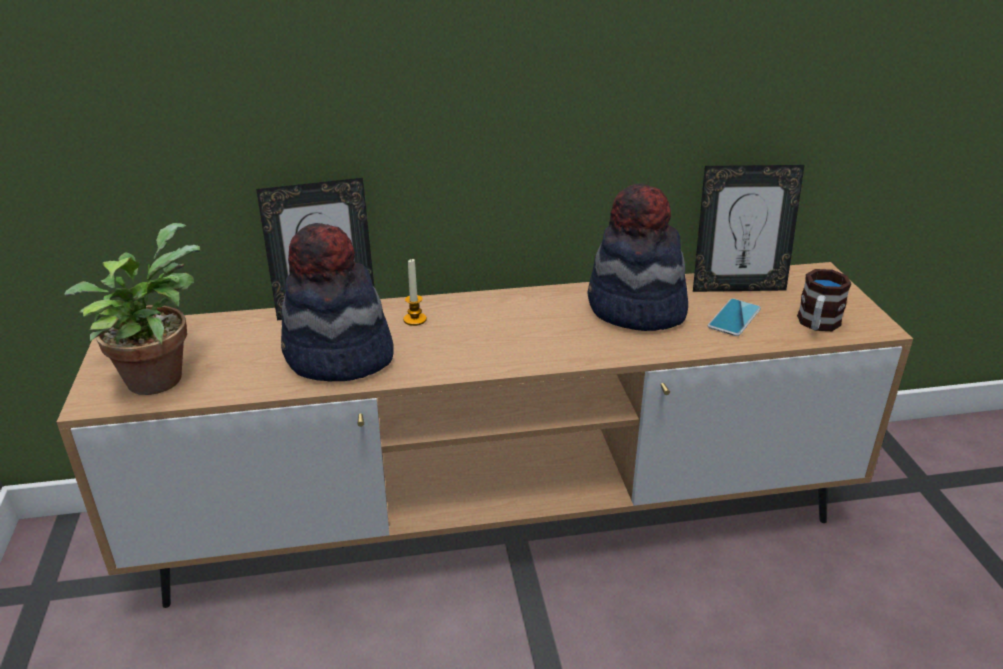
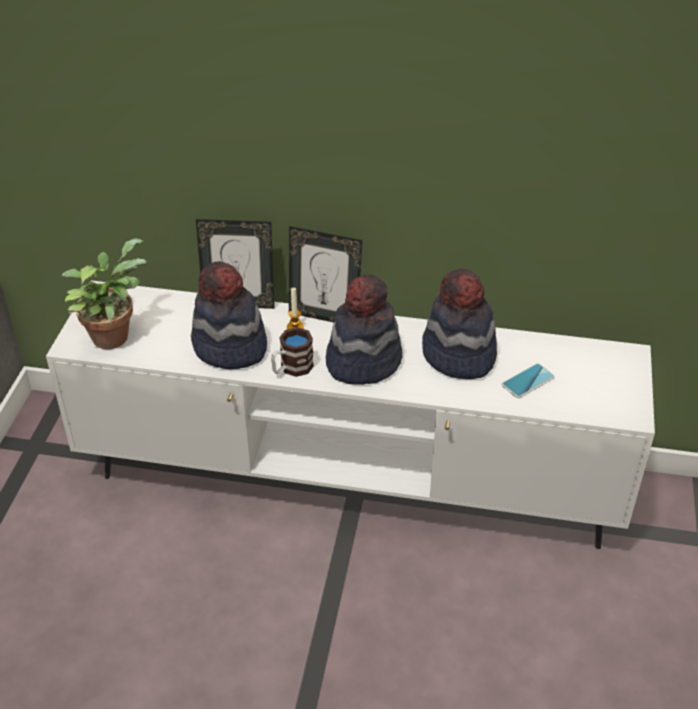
camera: 20 degrees right, 10 degrees up
(500, 524) = (349, 481): brown tv stand -> white tv stand
(524, 337) = (363, 361): none -> hat
(737, 287) = (552, 353): picture frame -> picture frame (324, 316)
(817, 325) = (587, 403): mug -> mug (291, 369)

